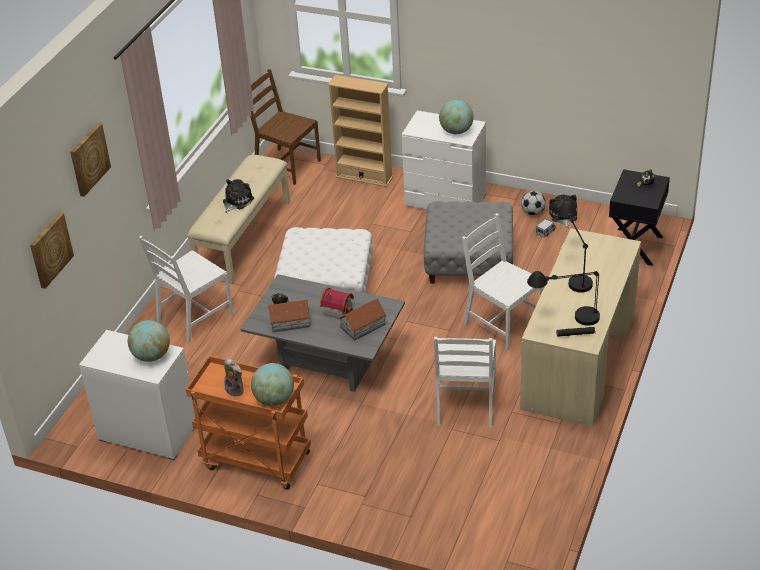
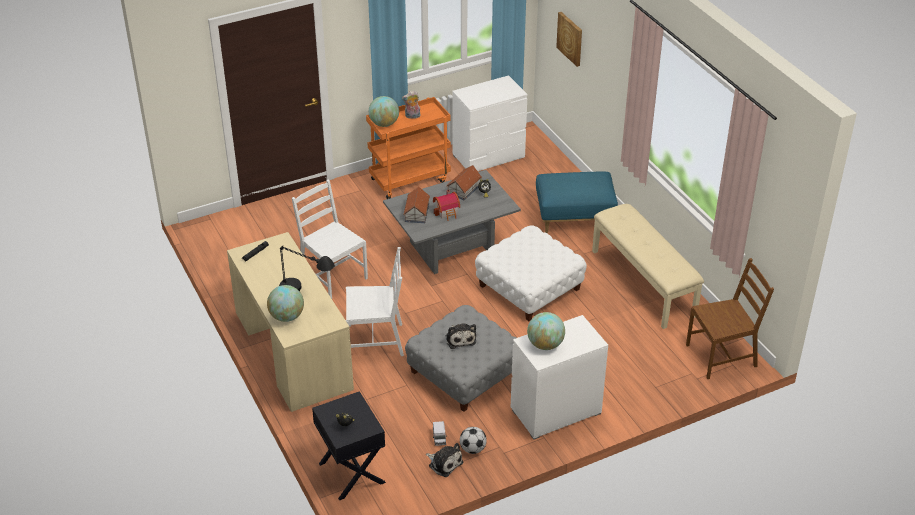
camera: 130 degrees right, 0 degrees up
(89, 159) = (610, 39): picture -> none
(152, 356) = (479, 98): globe -> globe (286, 317)
(194, 317) = (575, 218): white chair -> blue ottoman
(236, 201) = (636, 236): plush toy -> plush toy (460, 338)
(364, 177) = (650, 388): beige bookcase -> none
(565, 320) = (272, 258): black table lamp -> none

